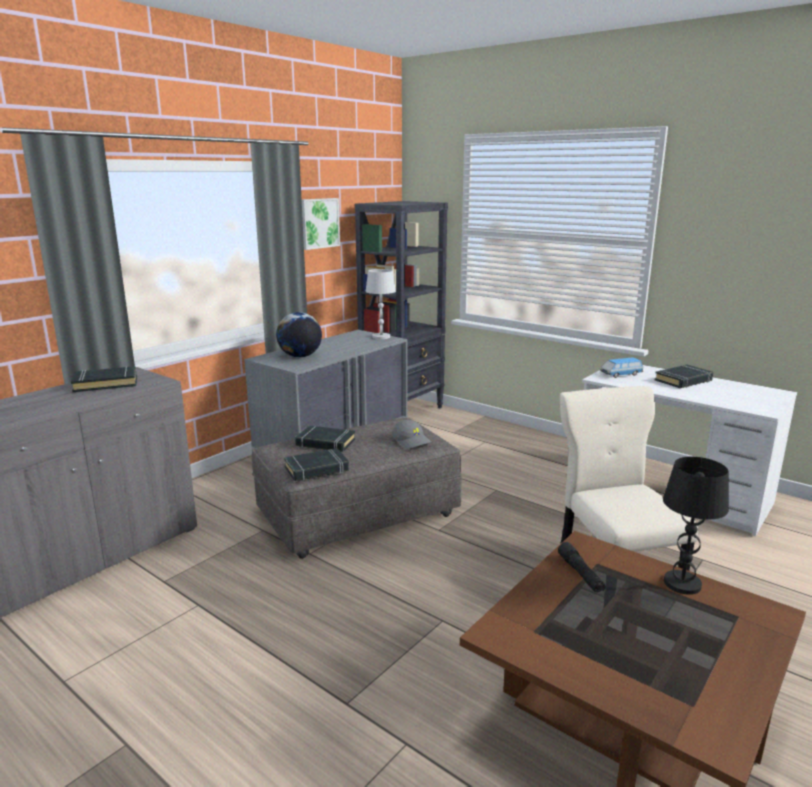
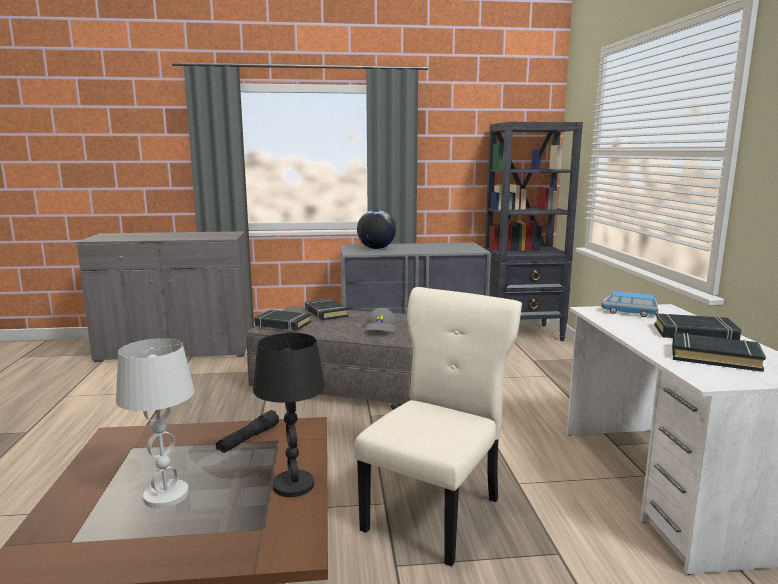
camera: 45 degrees right, 5 degrees down
(106, 384) = (204, 234): black book -> black book (714, 357)
(318, 223) = (446, 140): picture -> none
(381, 337) = (473, 248): white table lamp -> white table lamp (166, 495)

